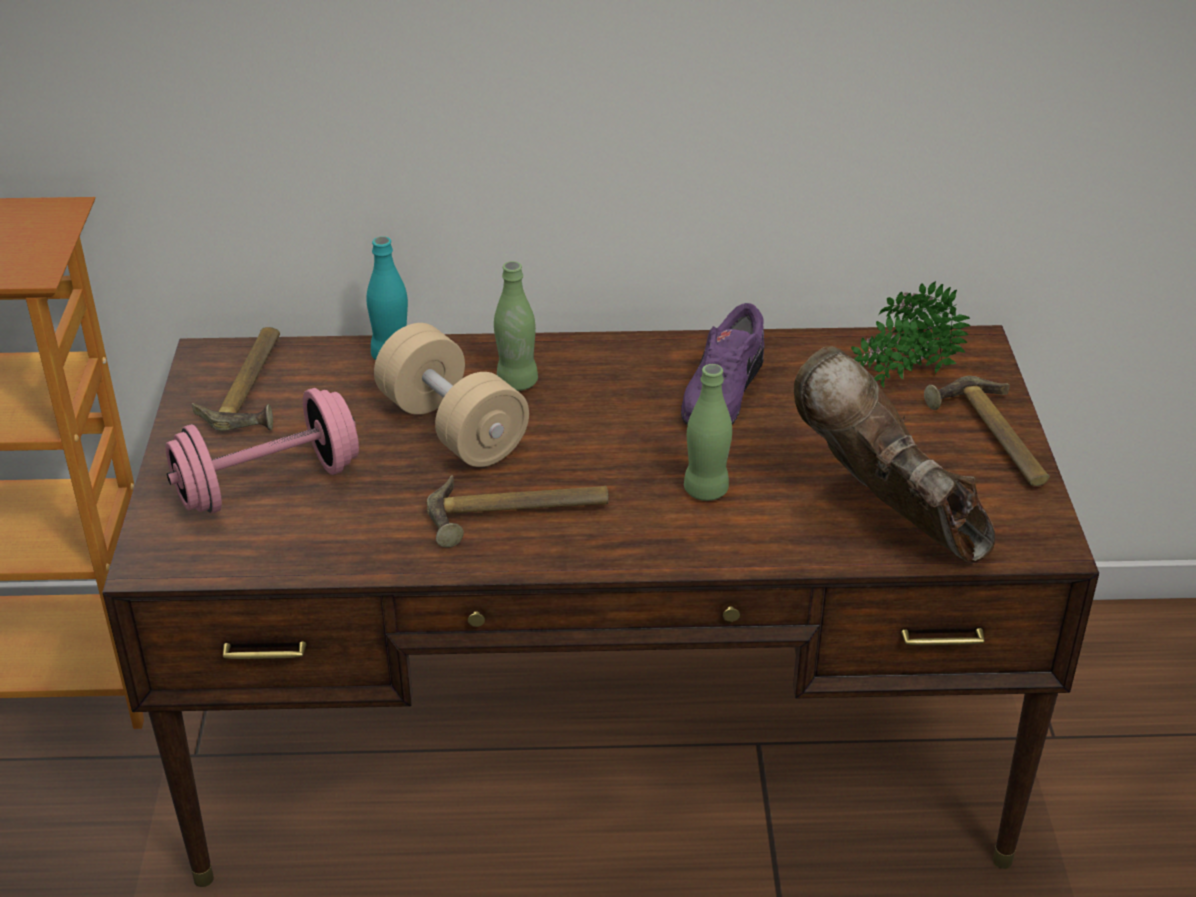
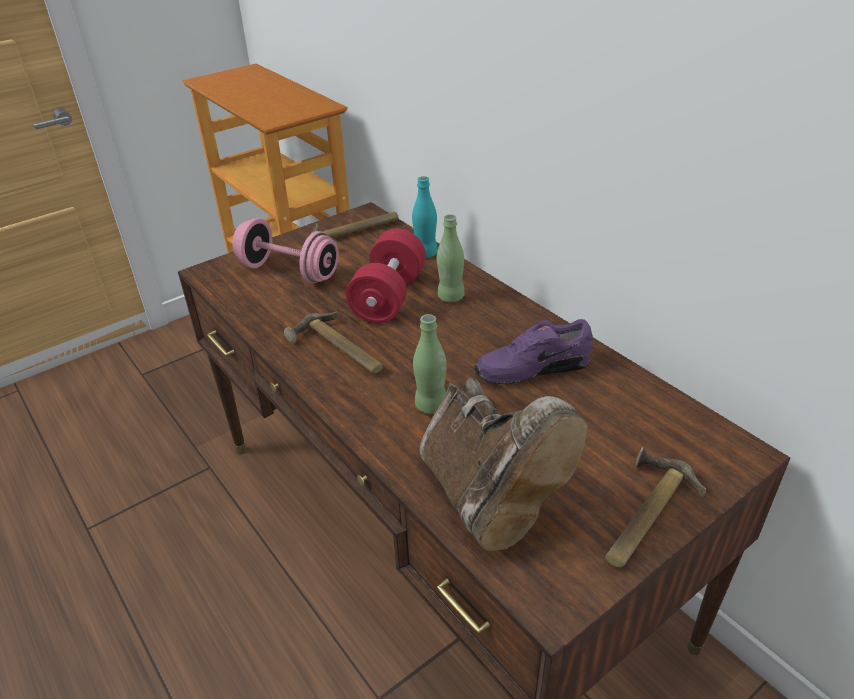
camera: 55 degrees right, 0 degrees up
(452, 427) = (388, 297): beige dumbbell -> red dumbbell
(888, 519) = (488, 499): brown boot -> brown boot turned 135 degrees clockwise
(901, 378) = (652, 435): potted plant -> none

